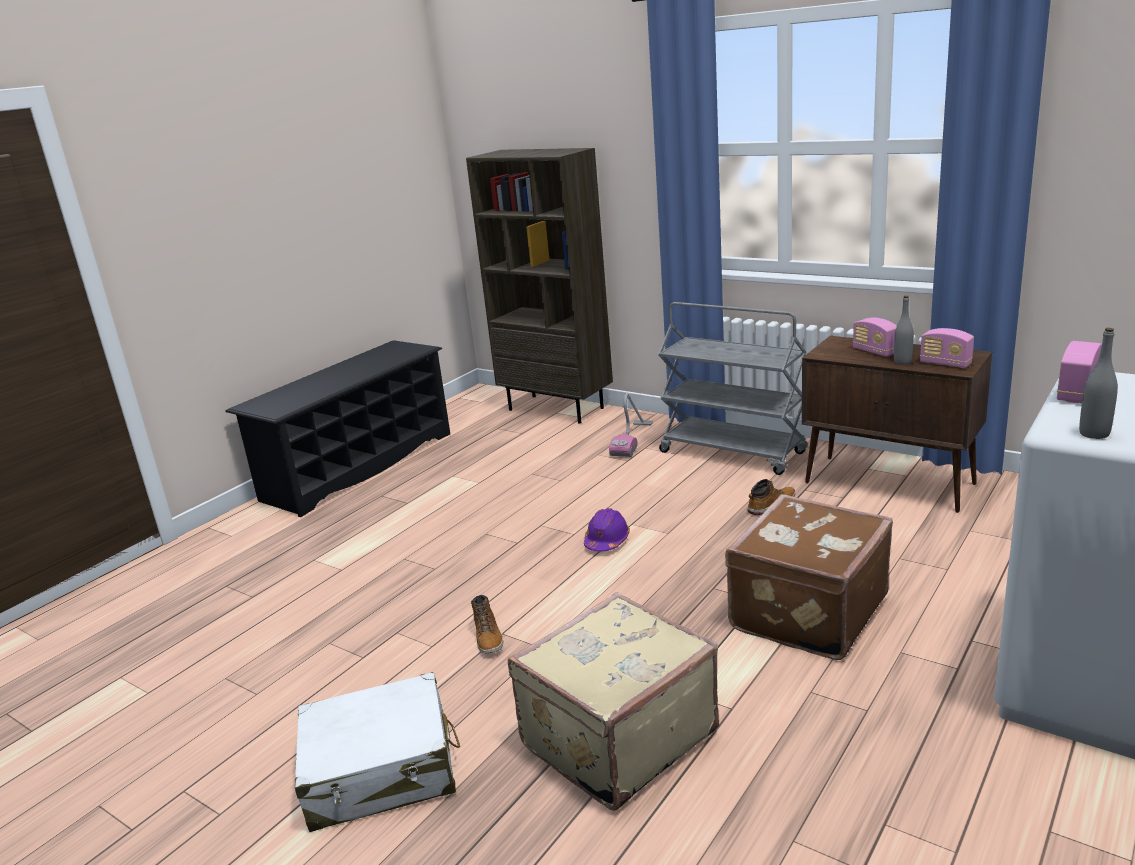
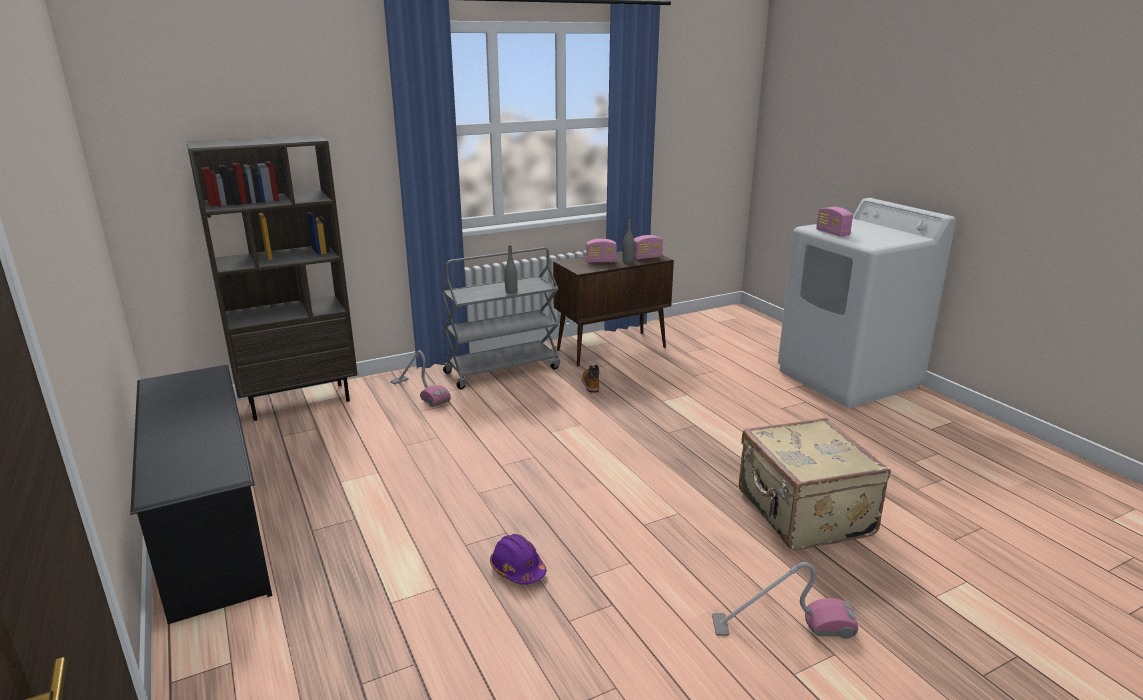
camera: 65 degrees left, 0 degrees up
(381, 771) = (782, 626): white suitcase -> vacuum cleaner
(488, 637) = (643, 532): boot -> none
(607, 541) = (562, 447): purple hard hat -> purple hard hat (517, 569)
(805, 612) = (722, 417): brown suitcase -> none
(1094, 434) = (883, 243): grey bottle -> grey bottle (511, 292)

